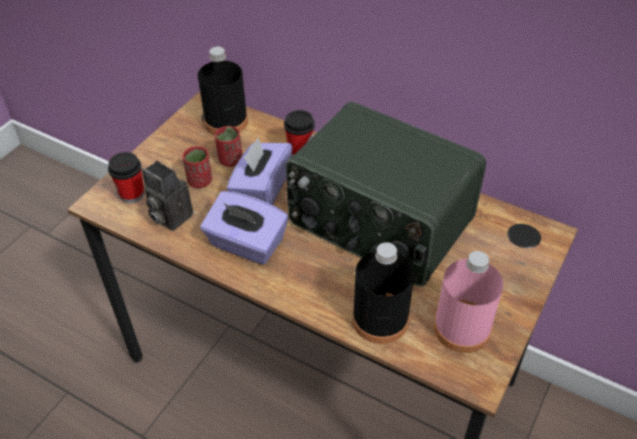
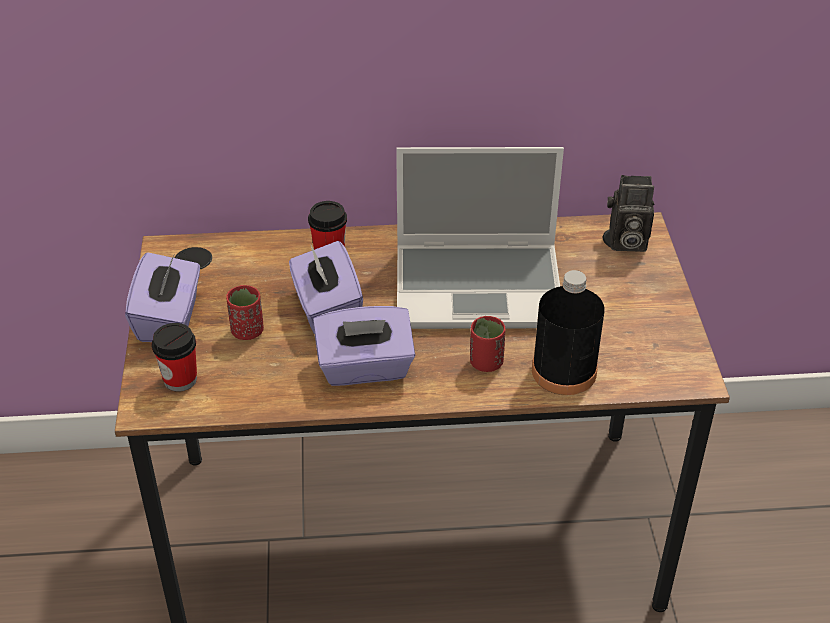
camera: 35 degrees left, 5 degrees down
(164, 151) = (169, 319): none -> purple tissue box
(169, 216) = (250, 382): camera -> camera (625, 242)
(226, 122) = (213, 258): black bottle -> none
(230, 160) = (260, 295): red cup -> red cup (486, 363)
(379, 223) = (480, 287): radio -> laptop
(462, 328) = (641, 342): pink bottle -> none

